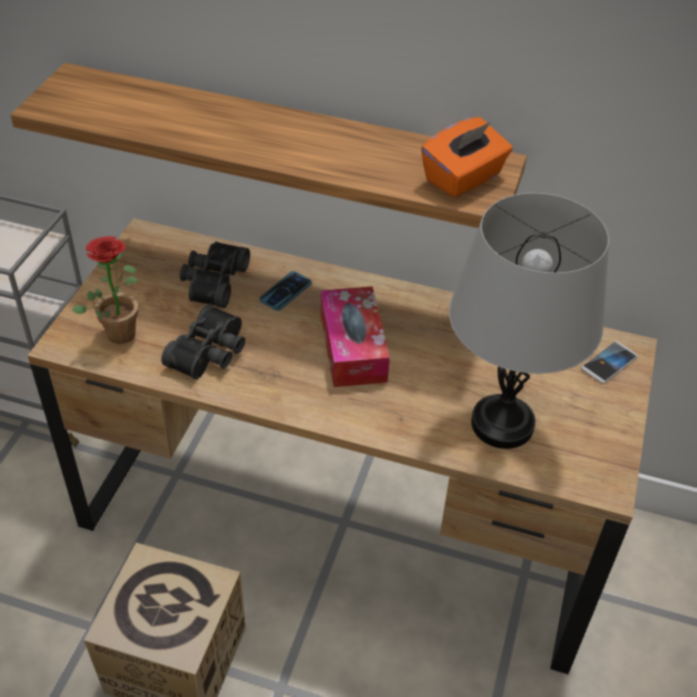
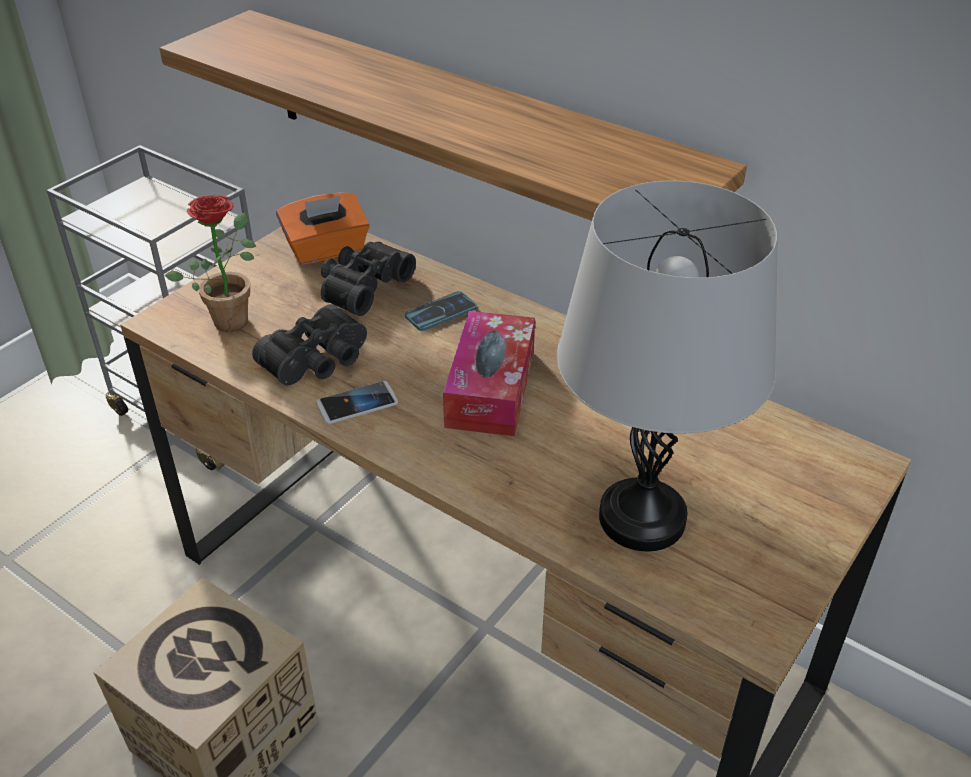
camera: 20 degrees right, 5 degrees down
(463, 178) = (645, 177): orange tissue box -> orange tissue box (326, 250)
(609, 363) = (827, 475): phone -> phone (357, 404)

